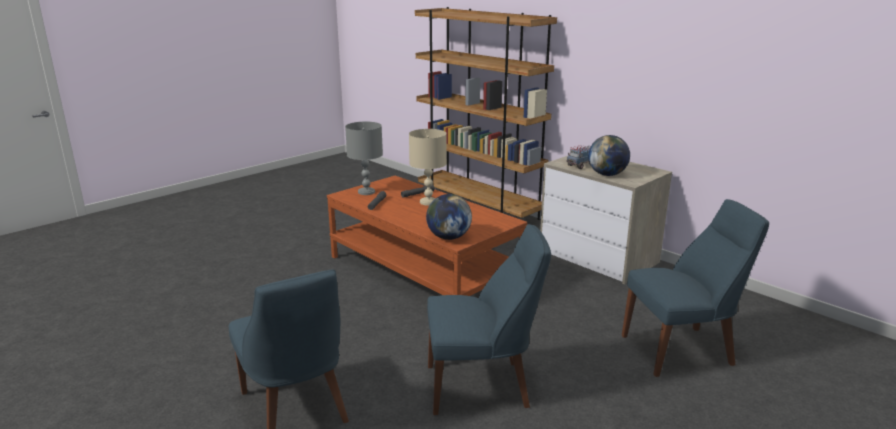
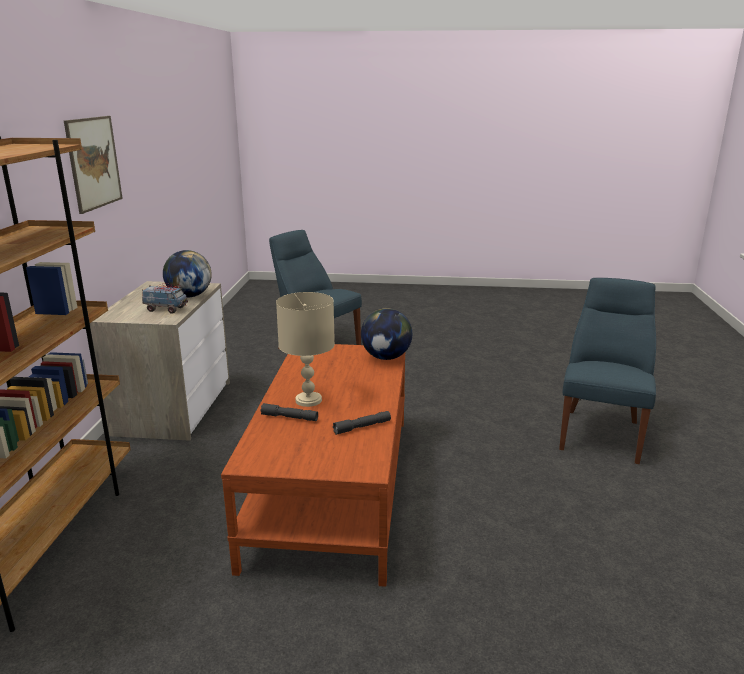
camera: 130 degrees left, 0 degrees up
(367, 192) = (331, 456): grey table lamp -> none
(482, 386) = (459, 387): blue chair -> none
(643, 52) = (94, 163): none -> picture

